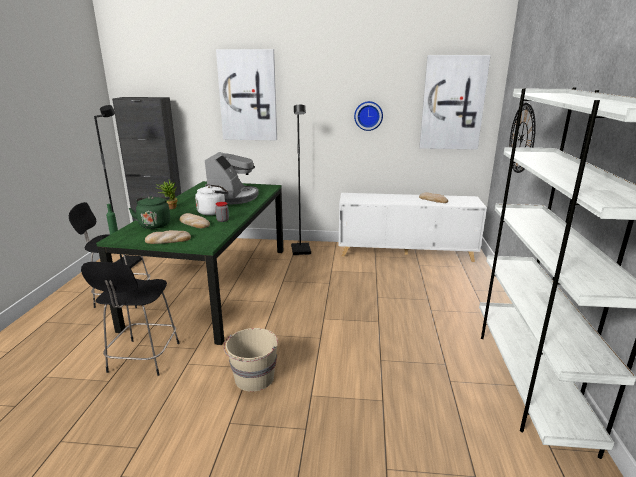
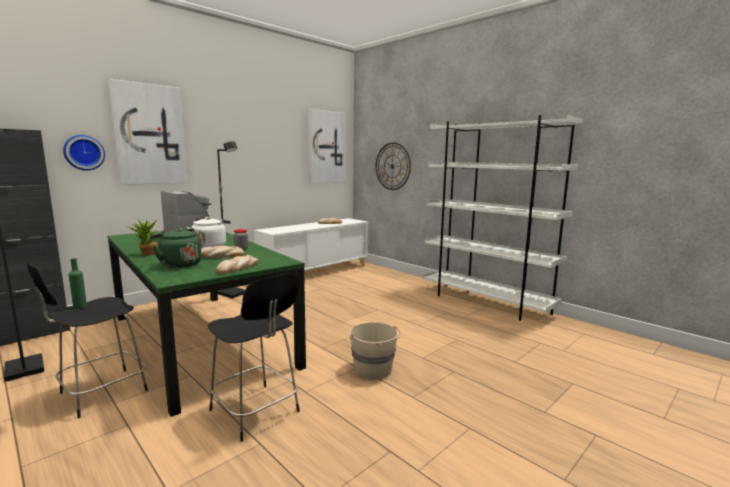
camera: 50 degrees left, 10 degrees down
(368, 115) = (269, 157): wall clock -> wall clock (84, 152)

